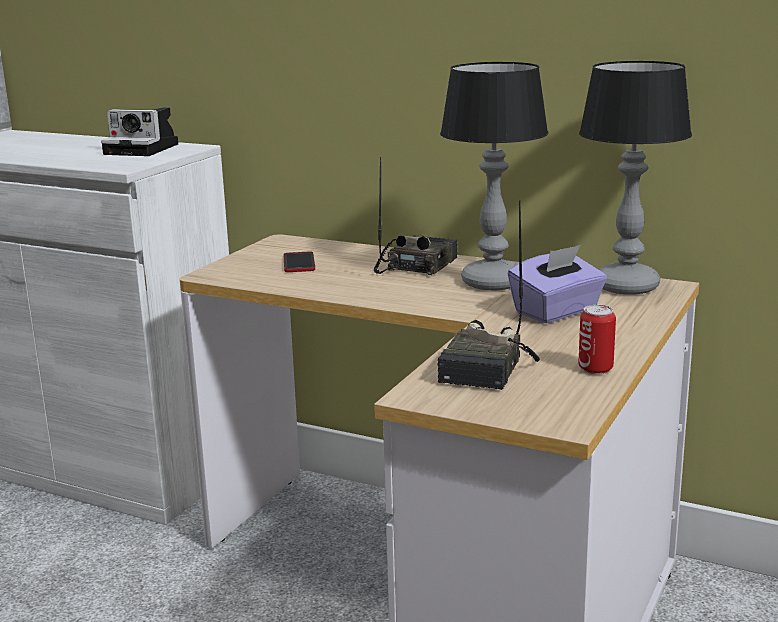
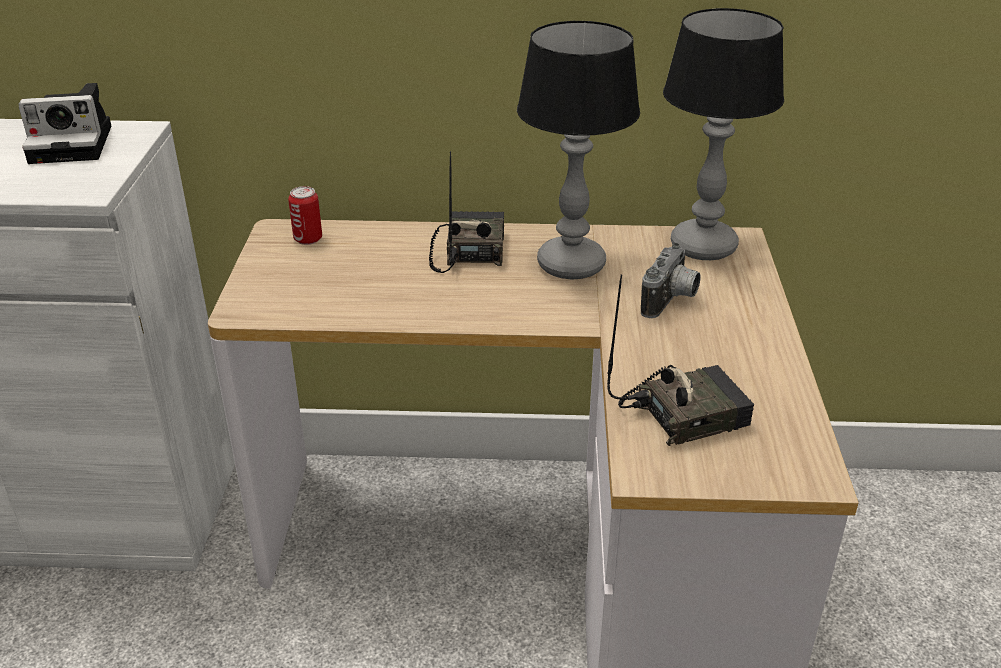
camera: 25 degrees left, 15 degrees up
(299, 263) = (333, 270): phone -> none
(489, 371) = (683, 413): radio -> radio turned 105 degrees counterclockwise
(557, 312) = (671, 301): purple tissue box -> camera
(595, 369) = (776, 384): can -> can (308, 239)

